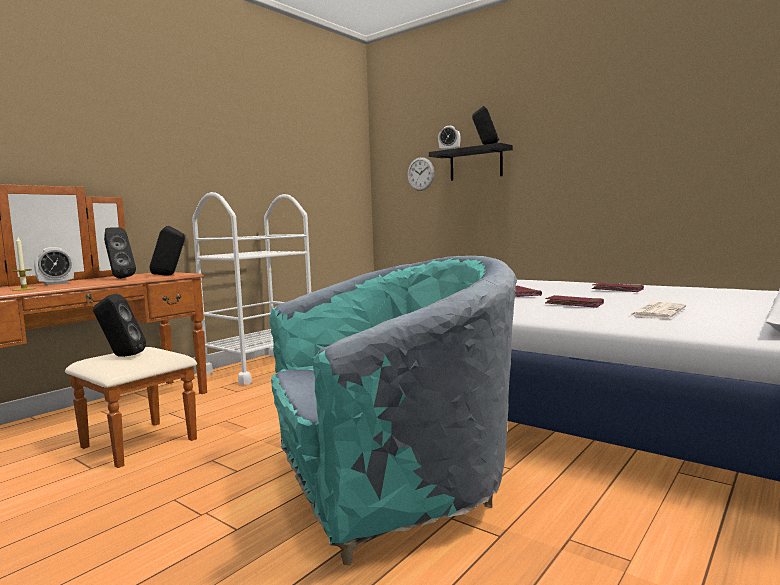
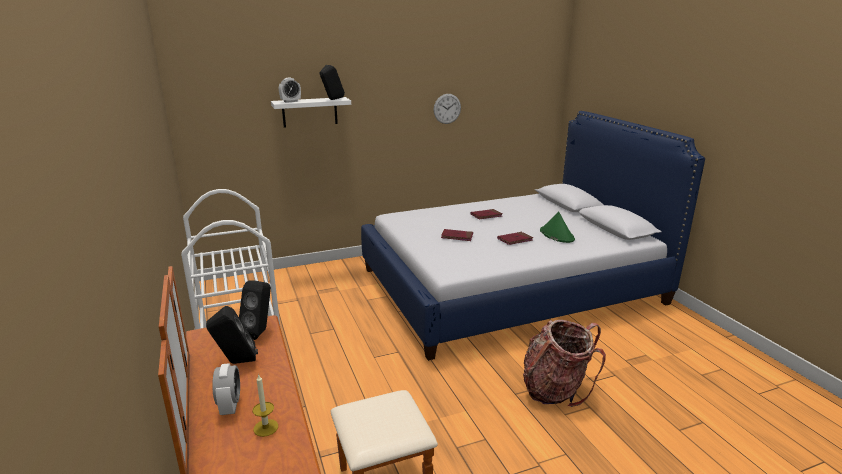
camera: 60 degrees left, 15 degrees up
(121, 356) = (383, 423): black speaker -> none
(390, 492) = (555, 389): turquoise armchair -> backpack
(420, 174) = (245, 120): wall clock -> wall clock (447, 108)
(476, 164) = (310, 112): black shelf -> white shelf
(657, 312) = (556, 235): newspaper -> green hat

